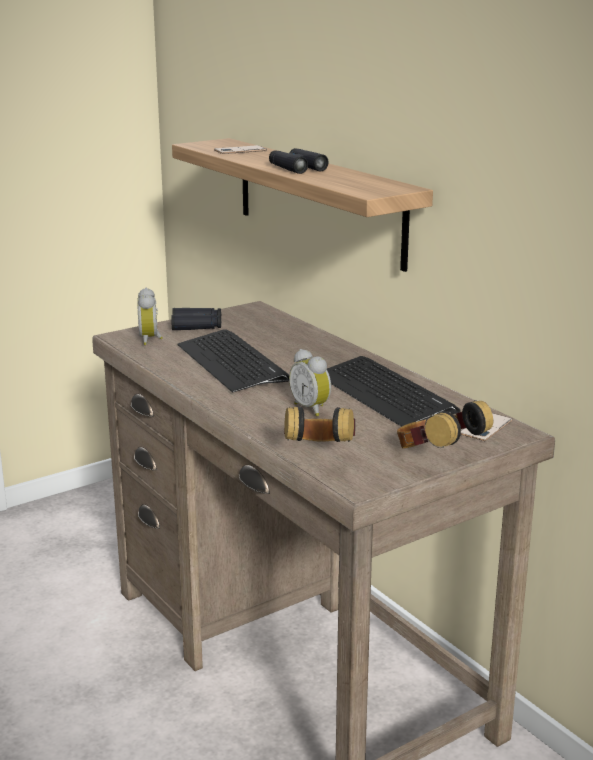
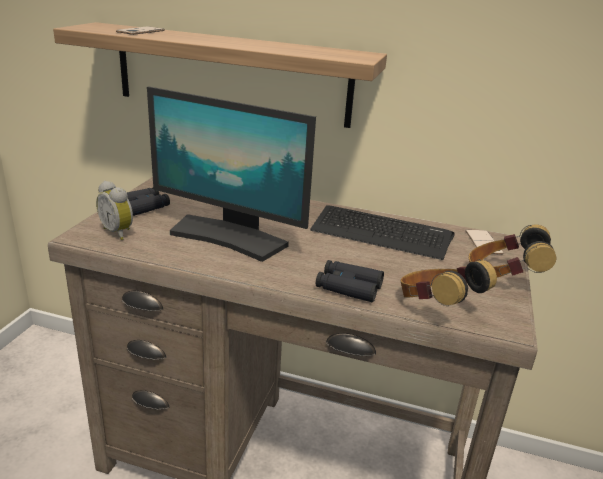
camera: 40 degrees left, 5 degrees up
(232, 363) = (229, 237): keyboard -> monitor
(297, 168) = (237, 43): black binoculars -> black binoculars (348, 287)
(312, 408) = (358, 263): alarm clock -> none

